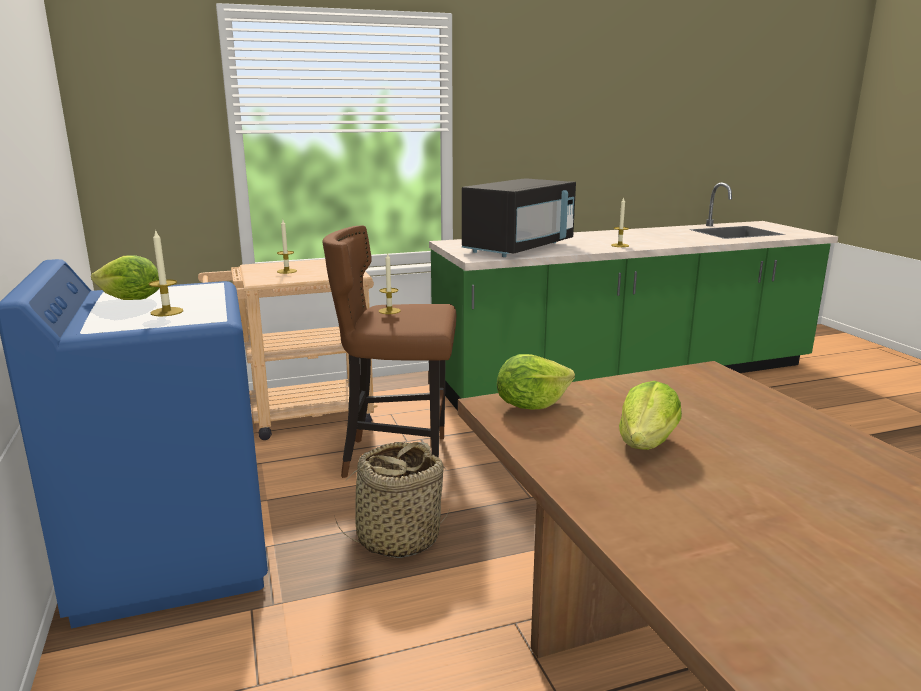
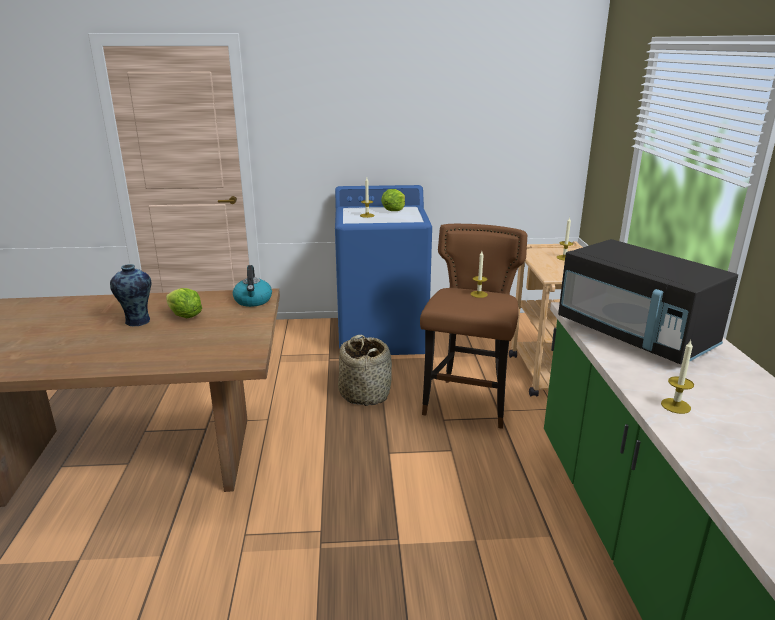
camera: 105 degrees right, 5 degrees up
(531, 405) = (253, 301): lettuce -> kettle
(720, 481) = (137, 322): none -> vase

